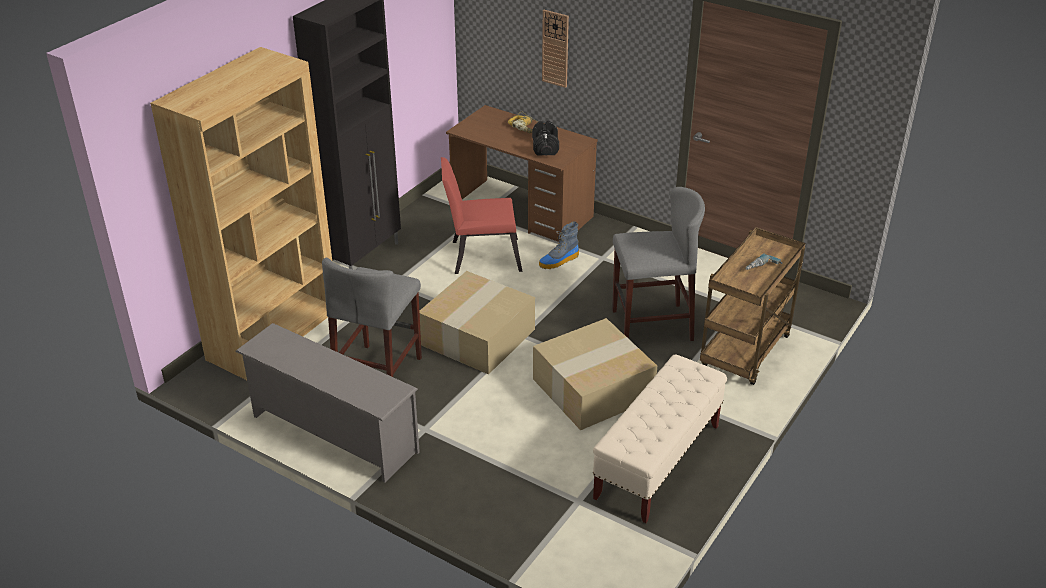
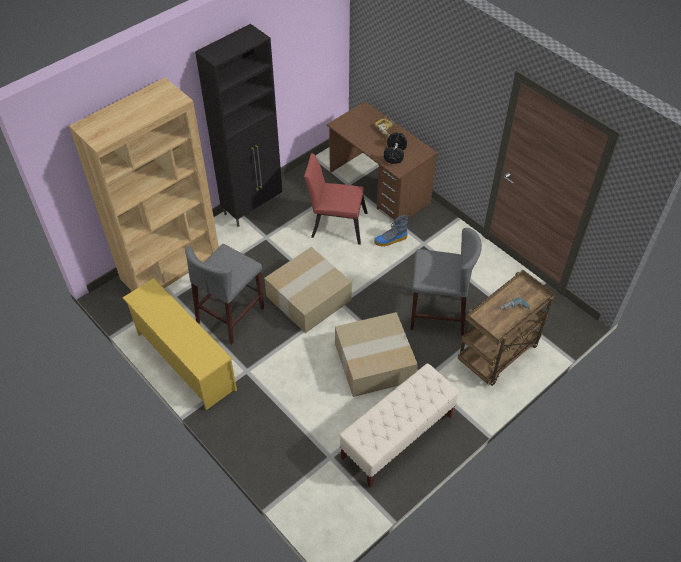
camera: 15 degrees right, 15 degrees up
(332, 434) = (184, 361): grey shoe rack -> yellow shoe rack
(555, 48) = (415, 78): wall clock -> none

